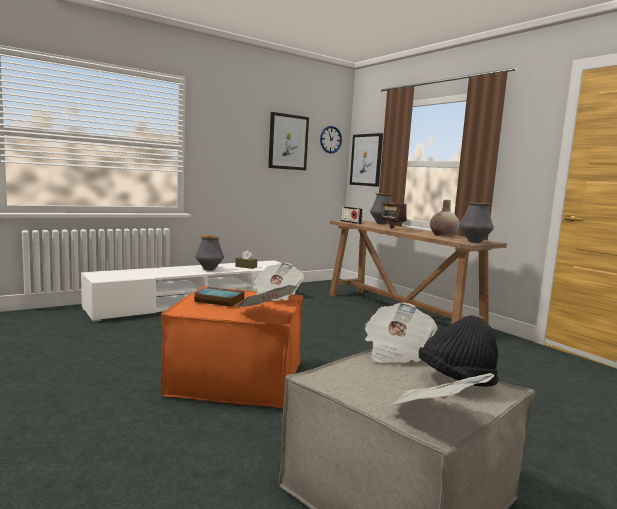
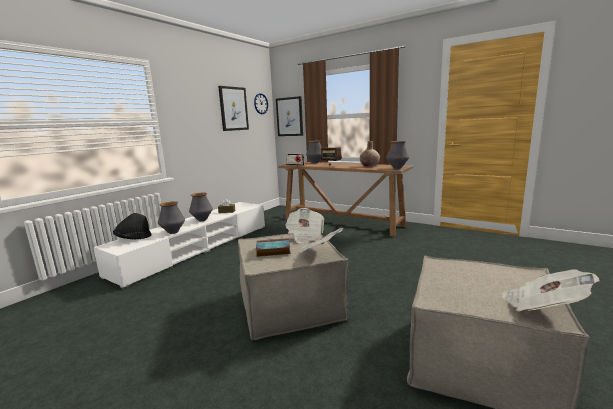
camera: 20 degrees left, 5 degrees up
(166, 274) = (173, 232): none -> vase
(237, 377) = (290, 304): orange ottoman -> beige ottoman
(396, 352) = (445, 262): newspaper -> none
(456, 380) = (507, 274): black hat -> black hat (133, 239)

